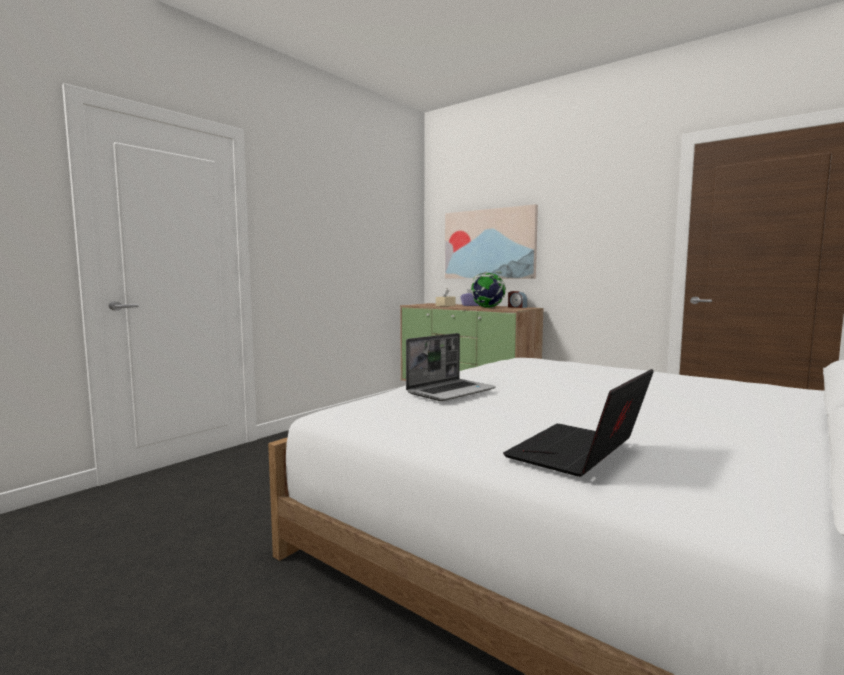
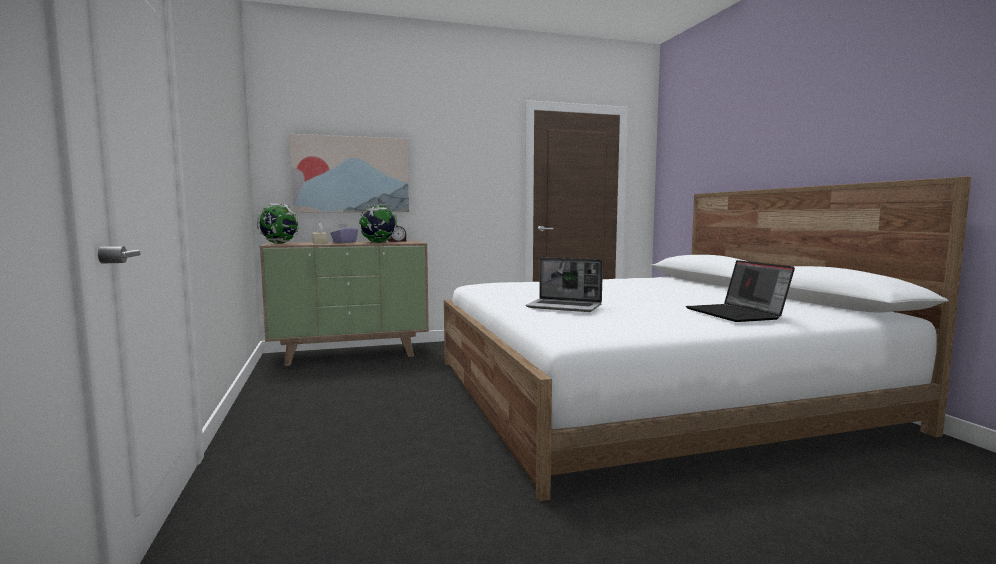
camera: 55 degrees left, 0 degrees up
(425, 304) = (279, 243): none -> globe
(451, 391) = (565, 307): laptop -> laptop turned 120 degrees clockwise

